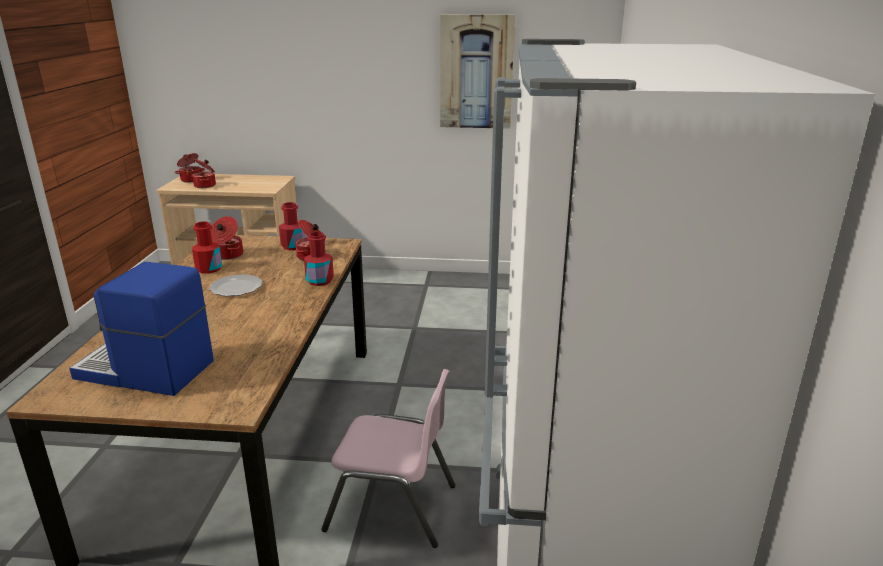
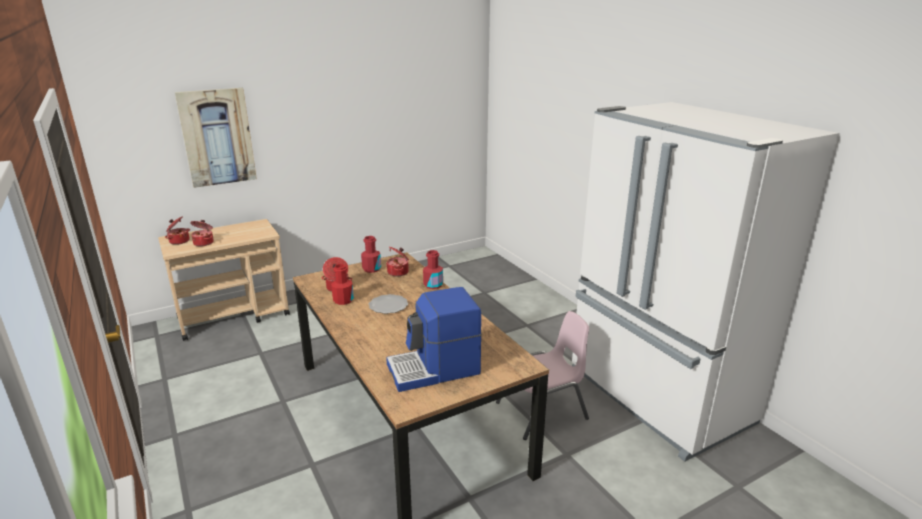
camera: 35 degrees left, 0 degrees up
(476, 72) = (401, 116): picture -> picture (217, 137)

